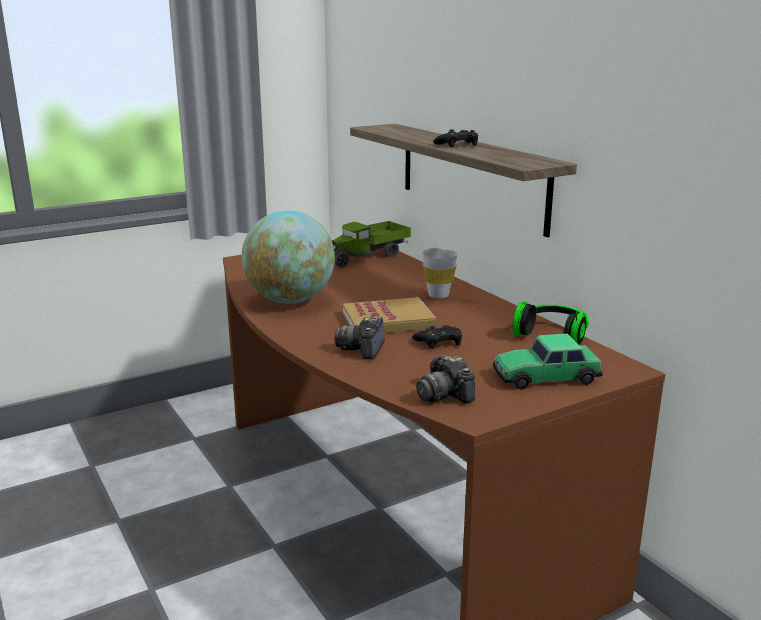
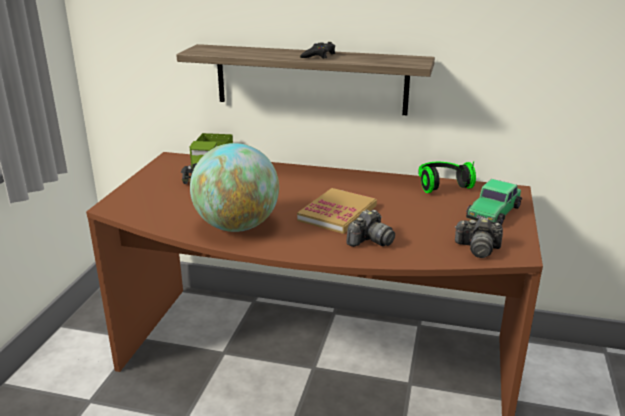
camera: 45 degrees left, 5 degrees up
(363, 349) = (370, 241): camera -> camera turned 105 degrees counterclockwise
(438, 295) = (324, 182): white cup -> none
(439, 342) = (398, 215): black game controller -> none

